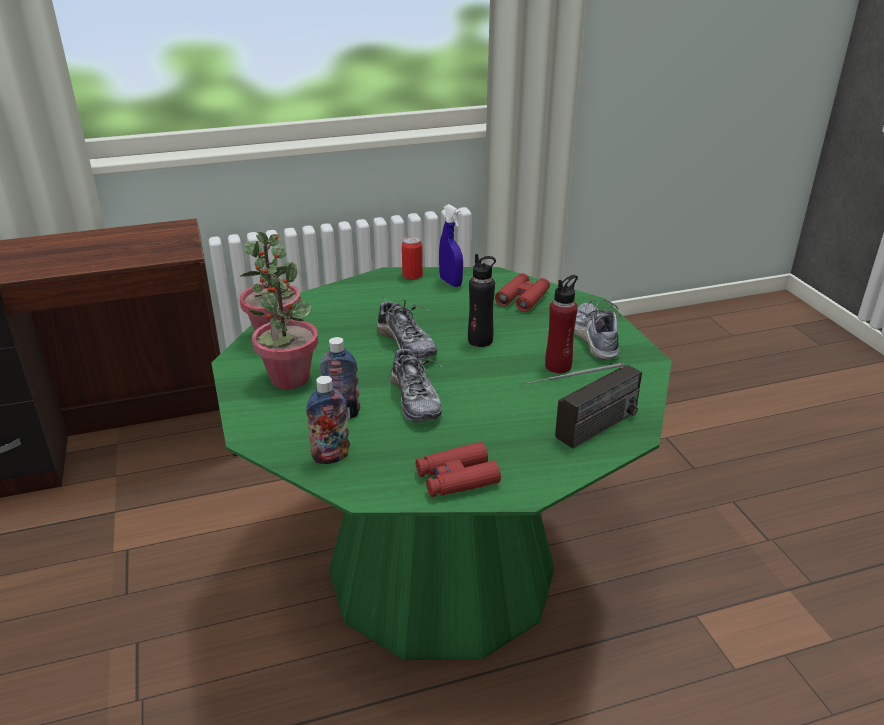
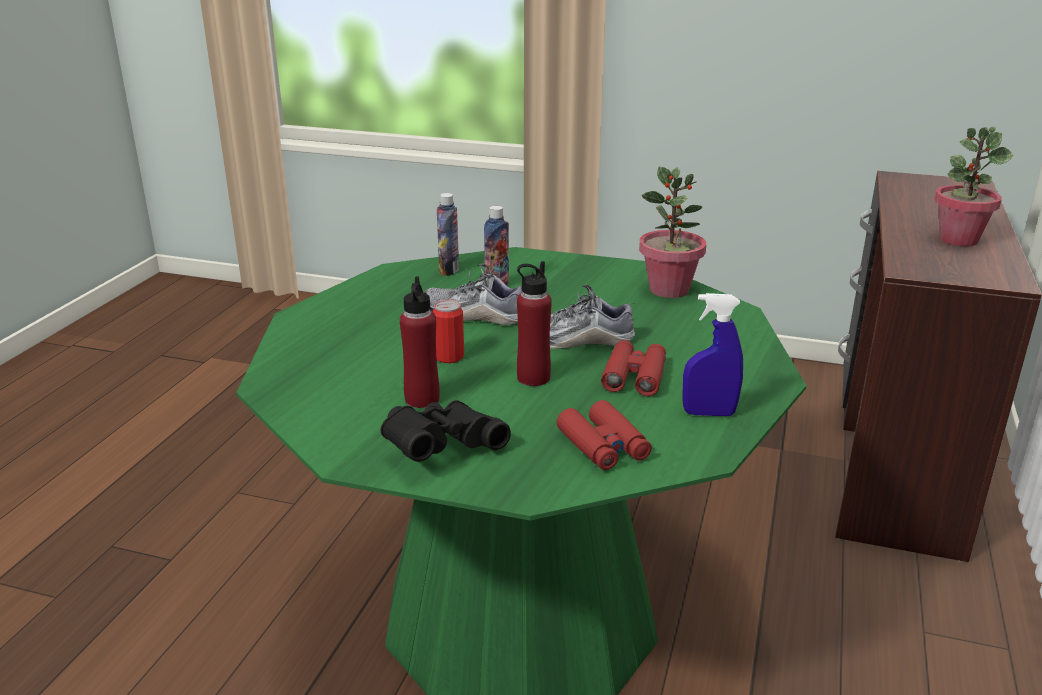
camera: 125 degrees right, 5 degrees down
(289, 378) = (581, 280): potted plant -> potted plant (958, 239)
(412, 275) = (757, 395): can -> can (449, 357)
(456, 478) = (353, 299): red binoculars -> red binoculars (634, 376)
(480, 340) = (533, 378): black bottle -> red bottle
(580, 436) = (310, 361): radio -> none
(594, 338) = (440, 449): shoe -> black binoculars

